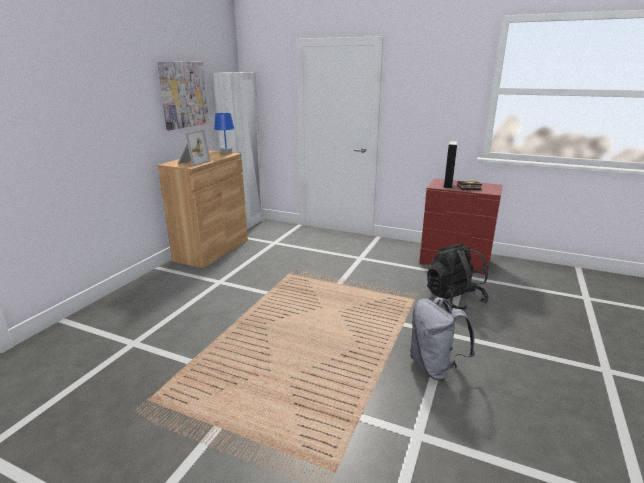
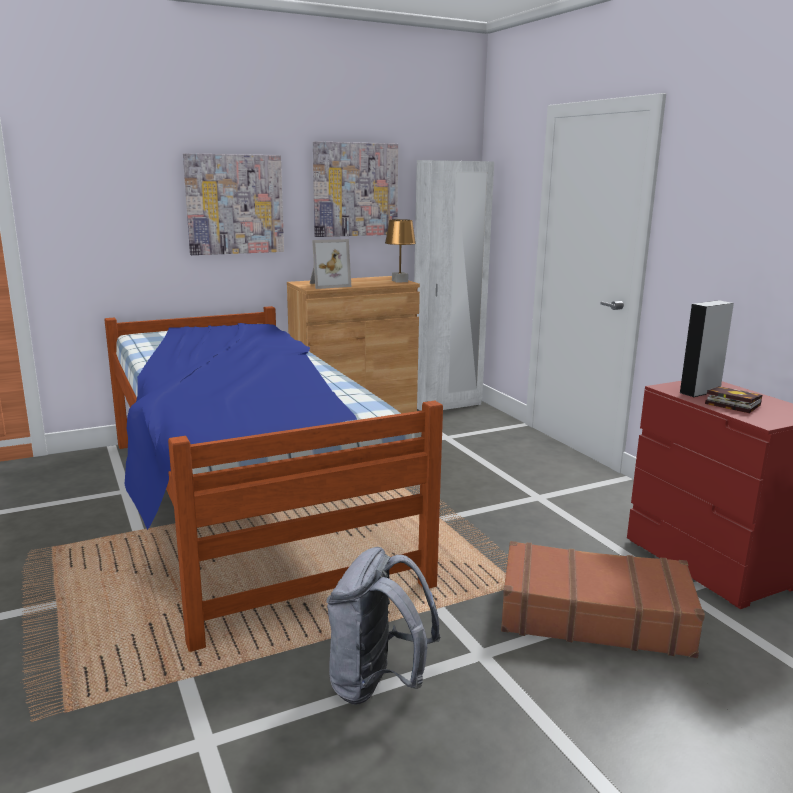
camera: 40 degrees right, 5 degrees down
(117, 112) = (234, 204): none -> picture
(226, 153) = (399, 281): blue table lamp -> brown table lamp
(228, 317) = (244, 503): none -> bed
(454, 299) = (593, 615): black backpack -> brown suitcase

